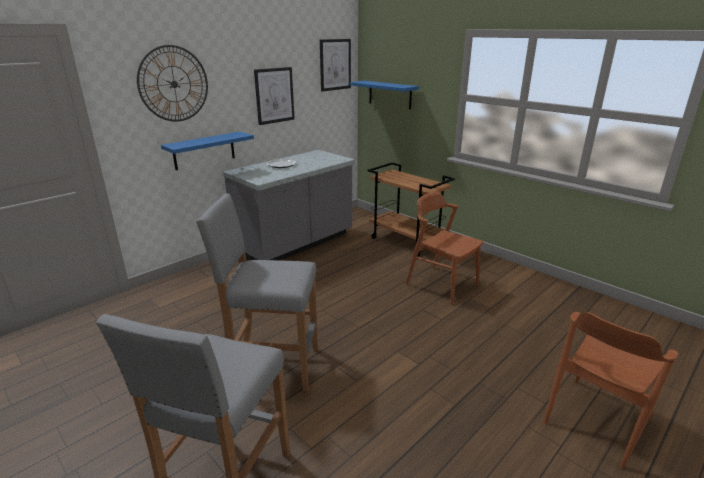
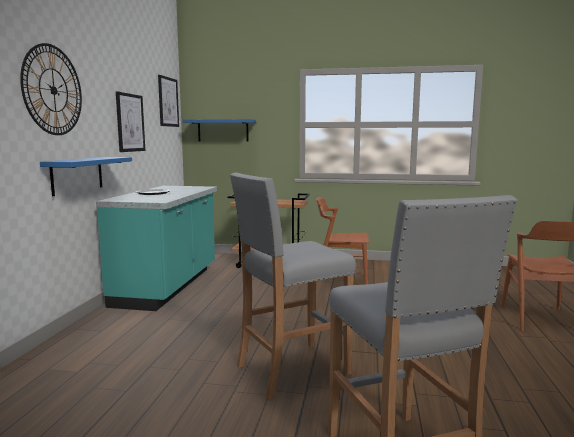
camera: 35 degrees left, 15 degrees down
(296, 245) = (168, 286): grey counter -> turquoise counter

